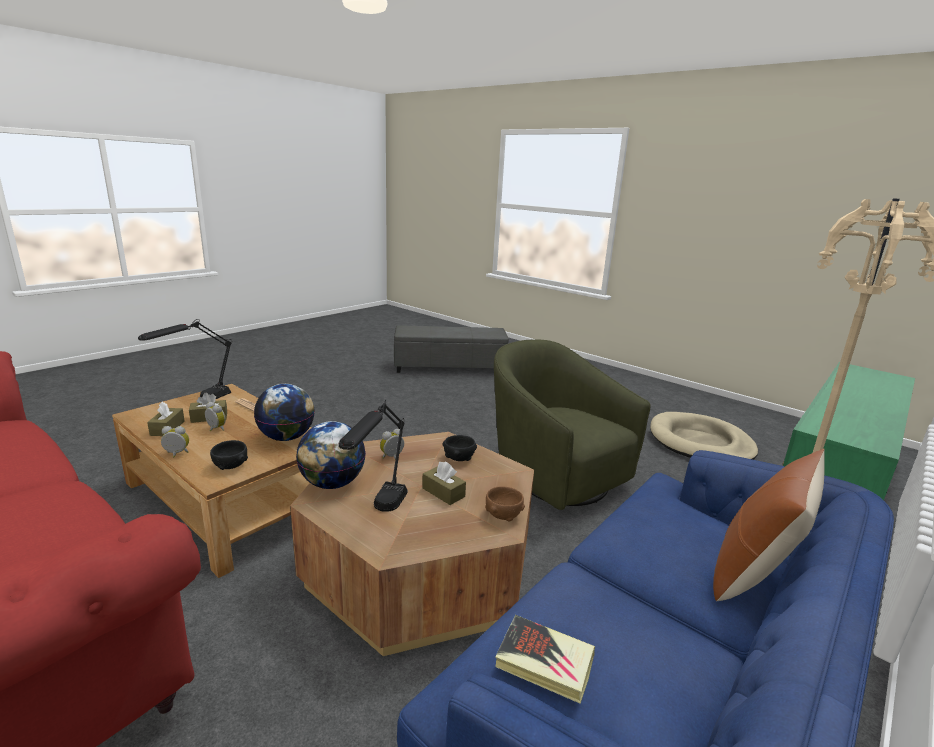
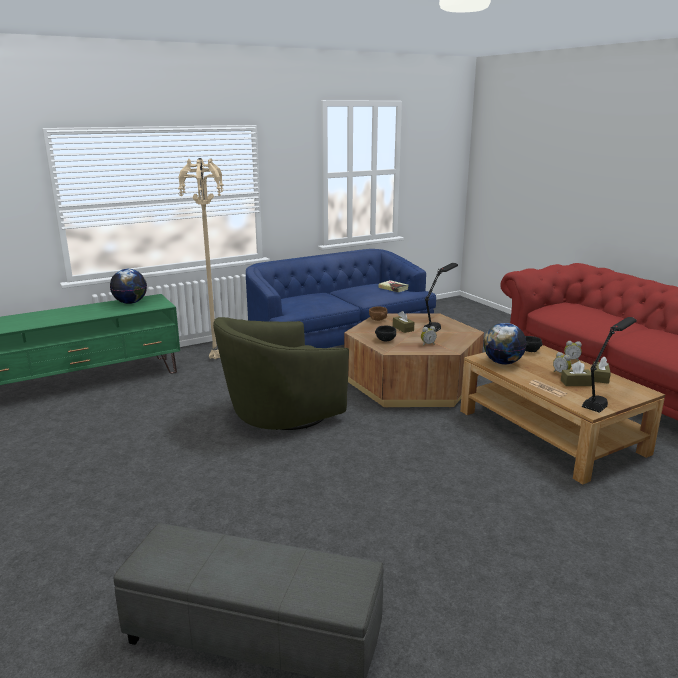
camera: 160 degrees left, 0 degrees up
(332, 483) = (464, 337): globe -> globe (130, 303)
(554, 475) = (282, 414): green armchair -> green armchair turned 75 degrees clockwise
(700, 443) = (105, 423): beige dog bed -> none
(754, 573) = (298, 295): brown pillow -> none

